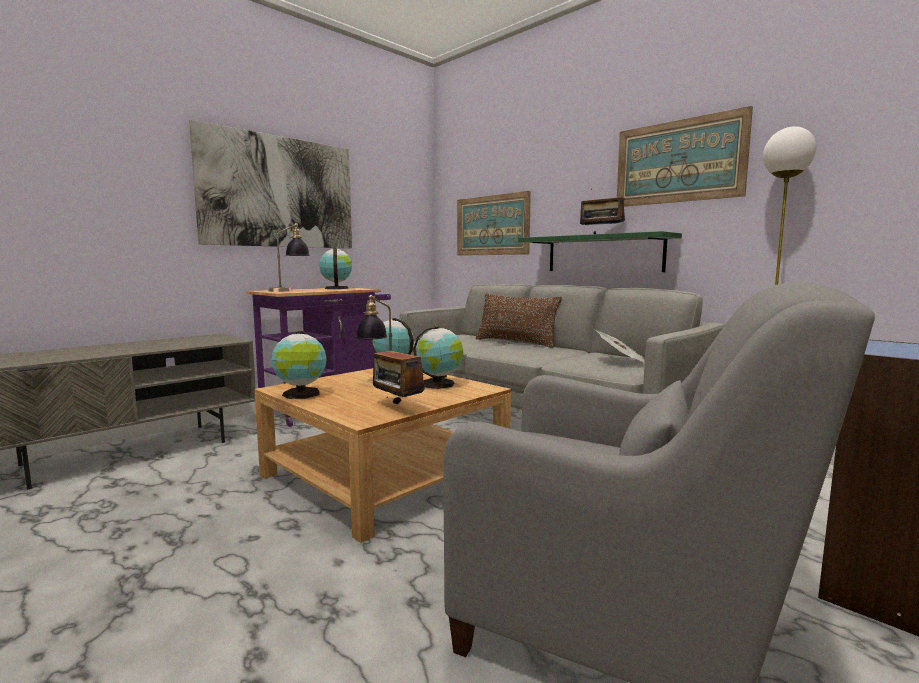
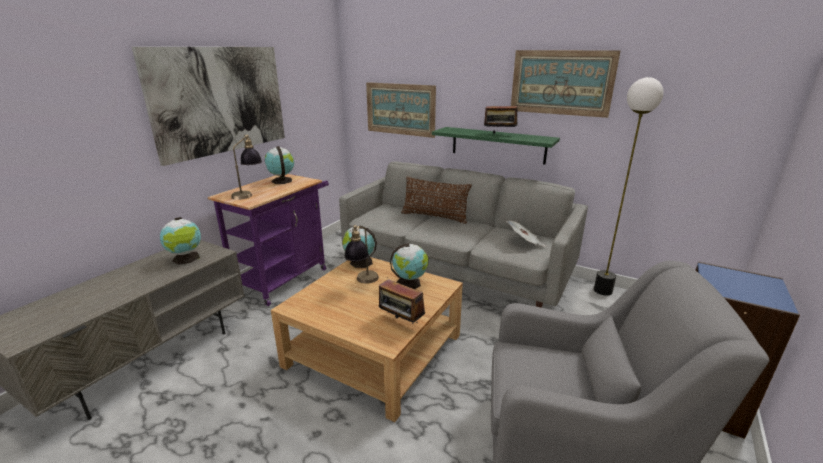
camera: 15 degrees left, 15 degrees up
(301, 394) = (316, 314): globe -> globe (186, 259)

